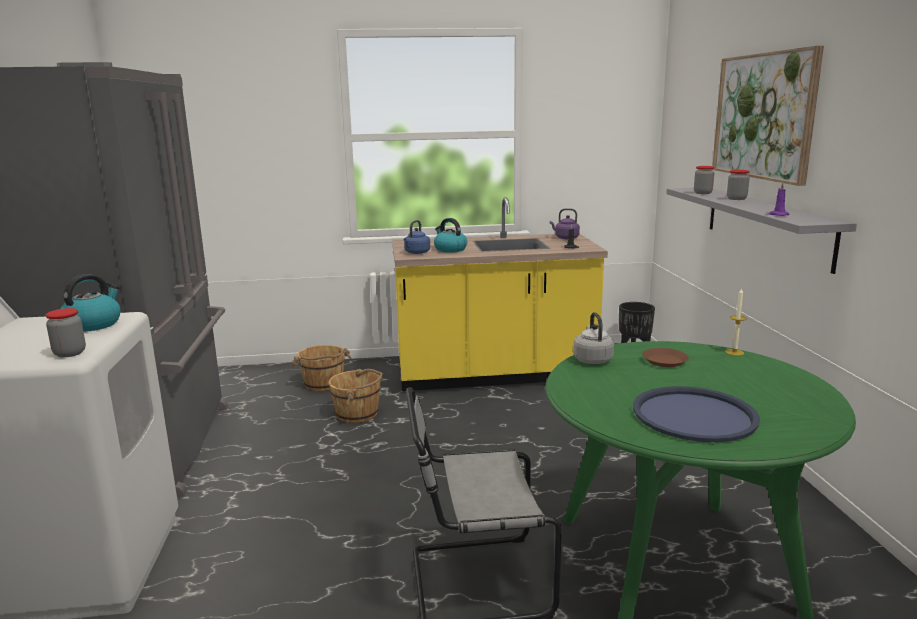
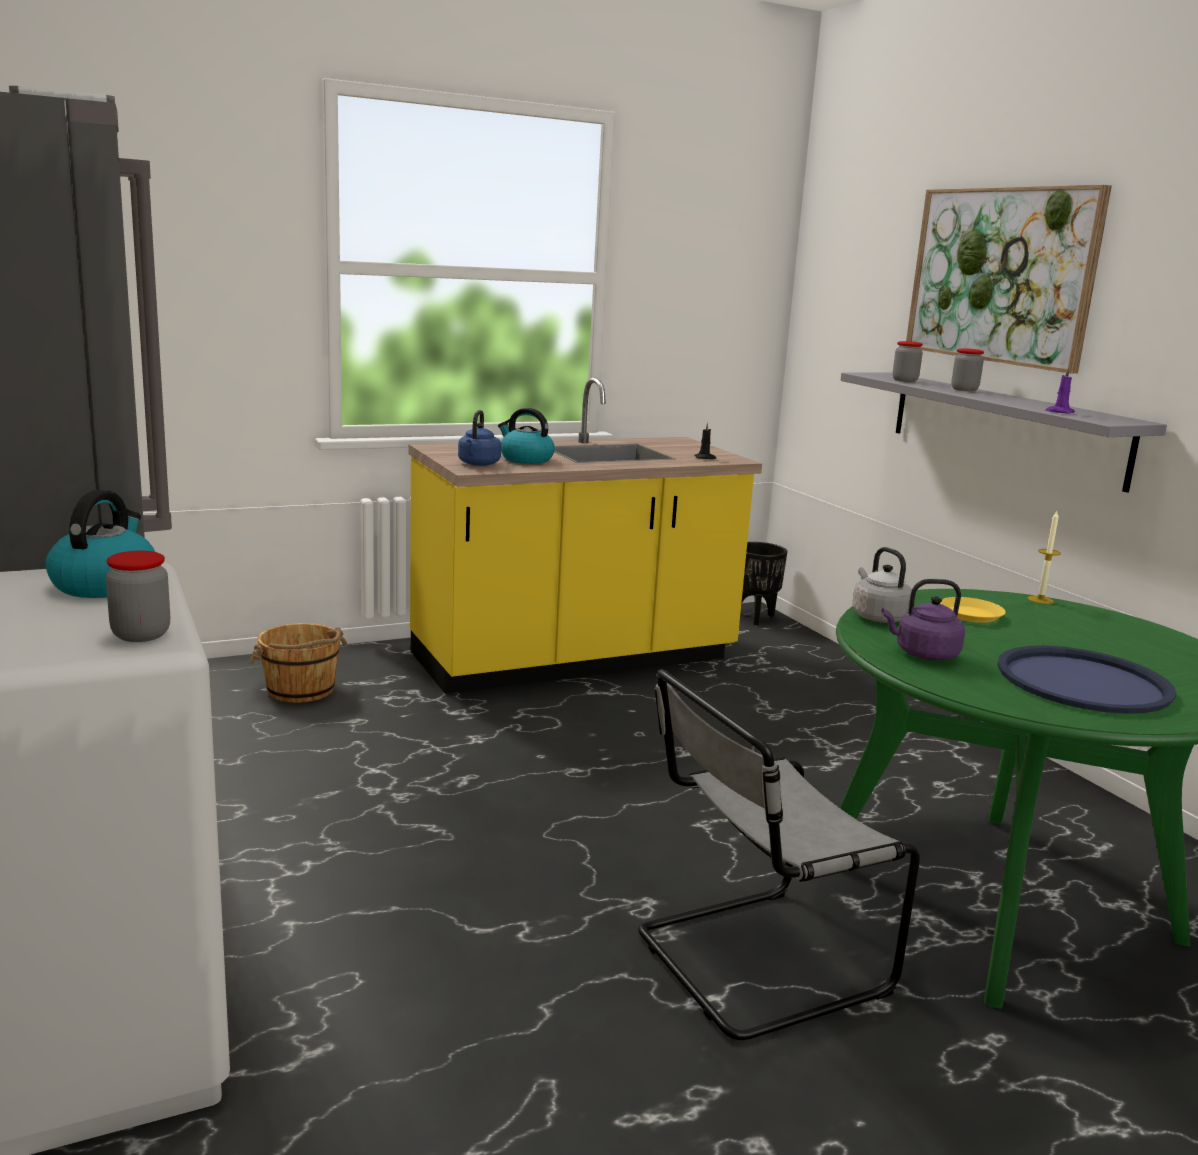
camera: 20 degrees left, 0 degrees up
(358, 413) = (396, 734): brown bucket -> none
(565, 238) = (678, 444): purple kettle -> purple kettle (923, 654)
(664, 361) = (970, 614): brown plate -> yellow plate

